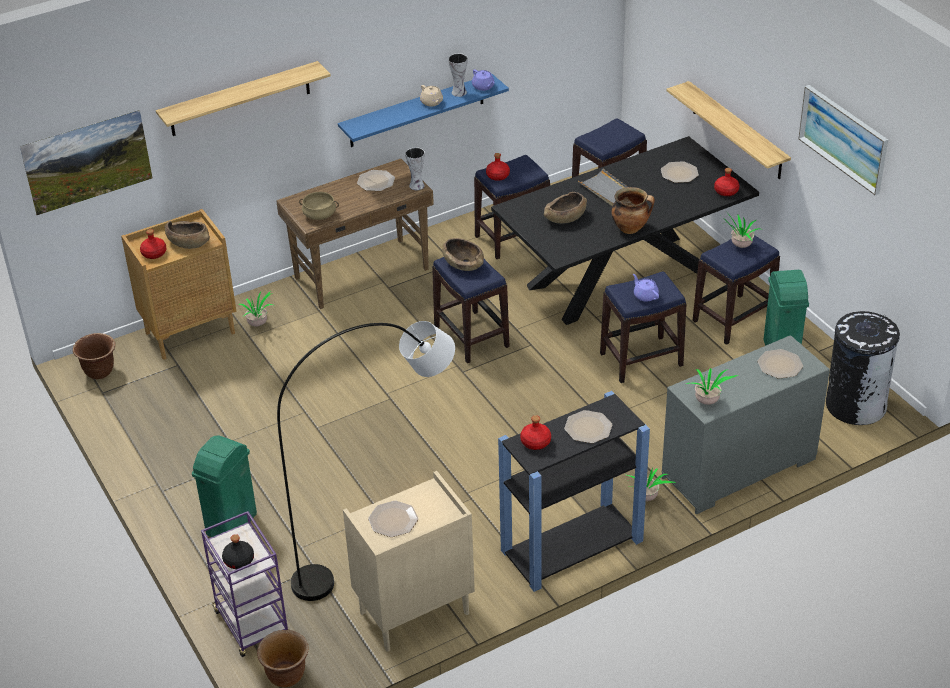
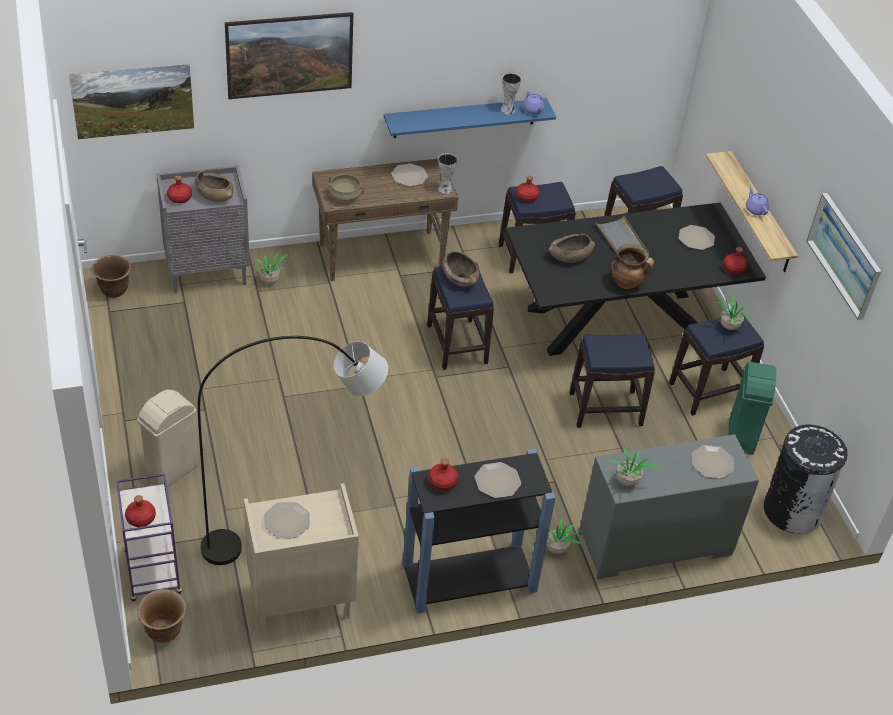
camera: 10 degrees right, 5 degrees up
(191, 332) = (208, 274): brown cabinet -> grey cabinet
(231, 525) = (171, 470): green trash can -> beige trash can
(239, 560) = (141, 518): black bottle -> red bottle
(240, 99) = (289, 73): shelf -> picture
(432, 102) = (478, 114): beige teapot -> none
(645, 295) = (617, 354): purple teapot -> purple teapot (755, 209)

